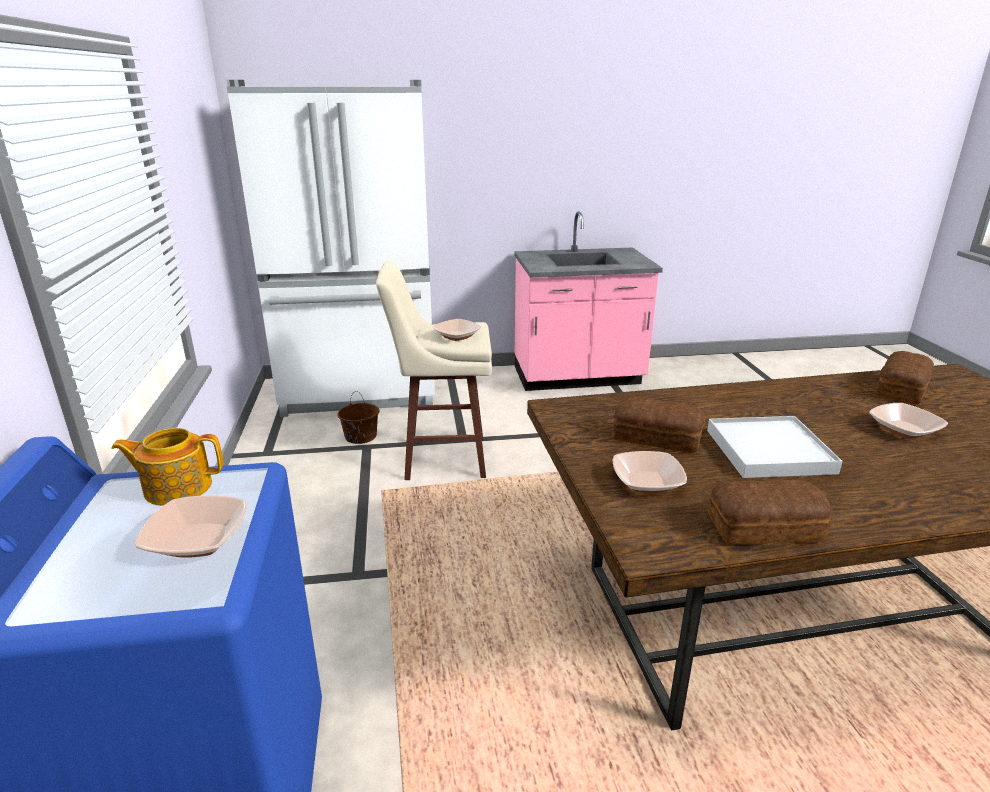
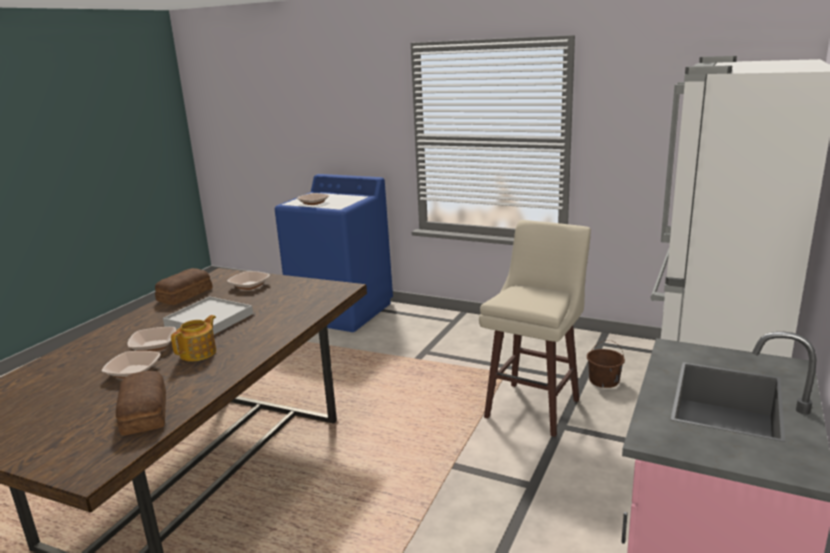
camera: 125 degrees right, 5 degrees down
(177, 487) = (347, 201): teapot -> teapot (199, 353)
(457, 336) = (519, 295): bowl -> bowl (154, 346)
(657, 438) = (272, 300): bread -> none

